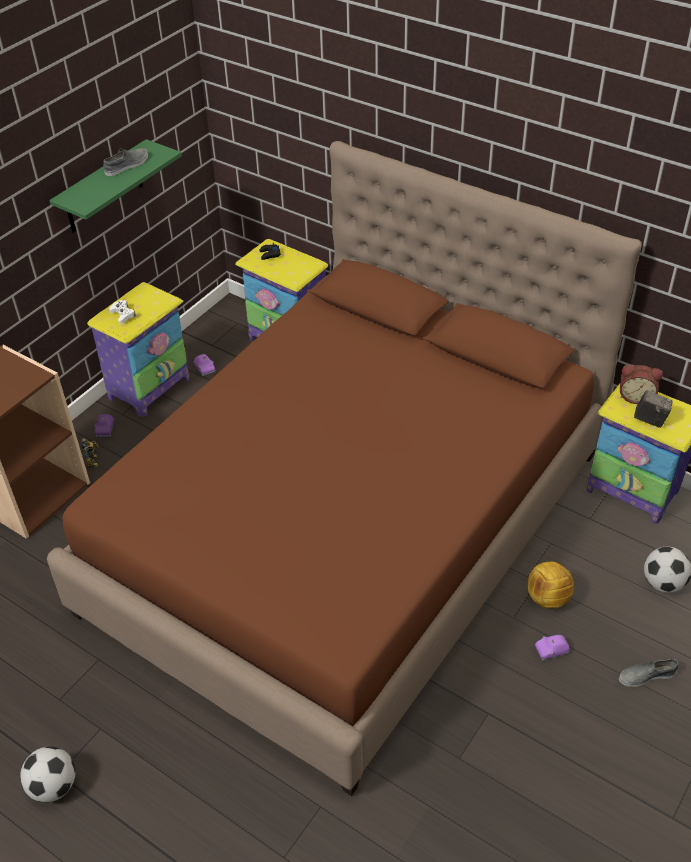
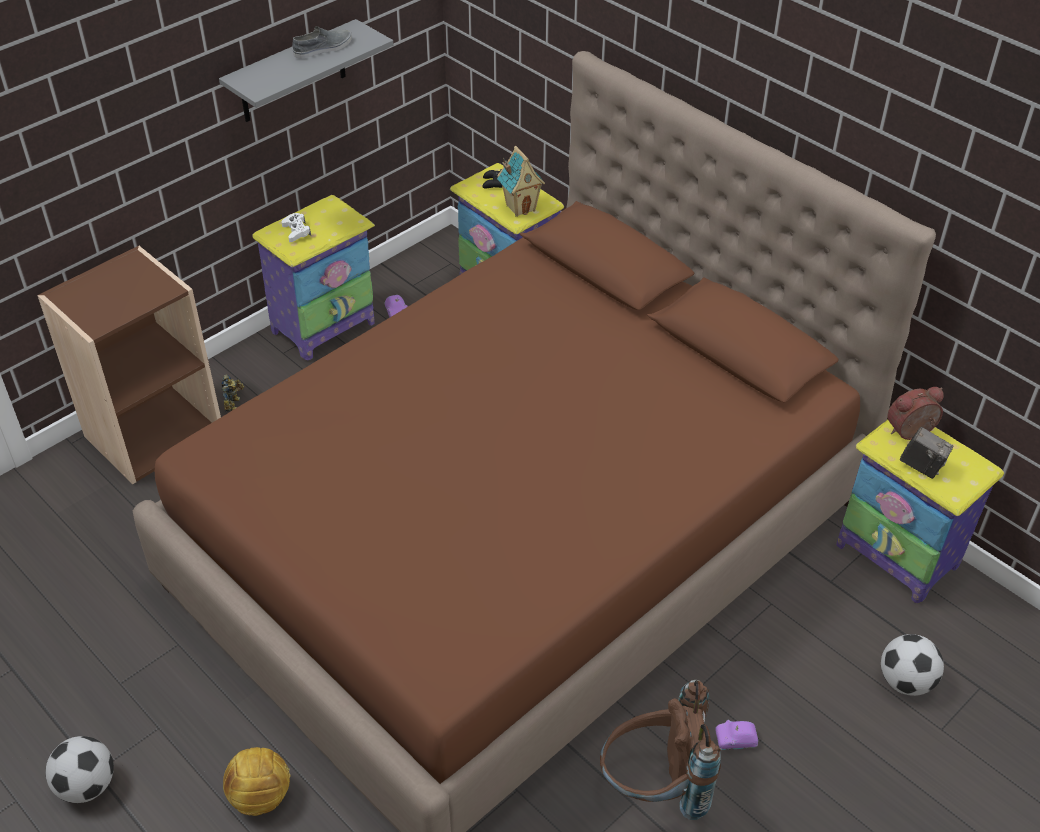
camera: 10 degrees right, 0 degrees up
(103, 188) = (292, 73): green shelf -> grey shelf
(105, 429) = (259, 368): purple toy car -> none
(295, 270) = (520, 207): none -> toy house
(501, 698) = (654, 788): none -> brown backpack
(547, 597) = (748, 672): football -> football (260, 796)
(635, 396) = (911, 433): alarm clock -> alarm clock turned 135 degrees clockwise
(646, 675) = (851, 795): grey shoe -> none

